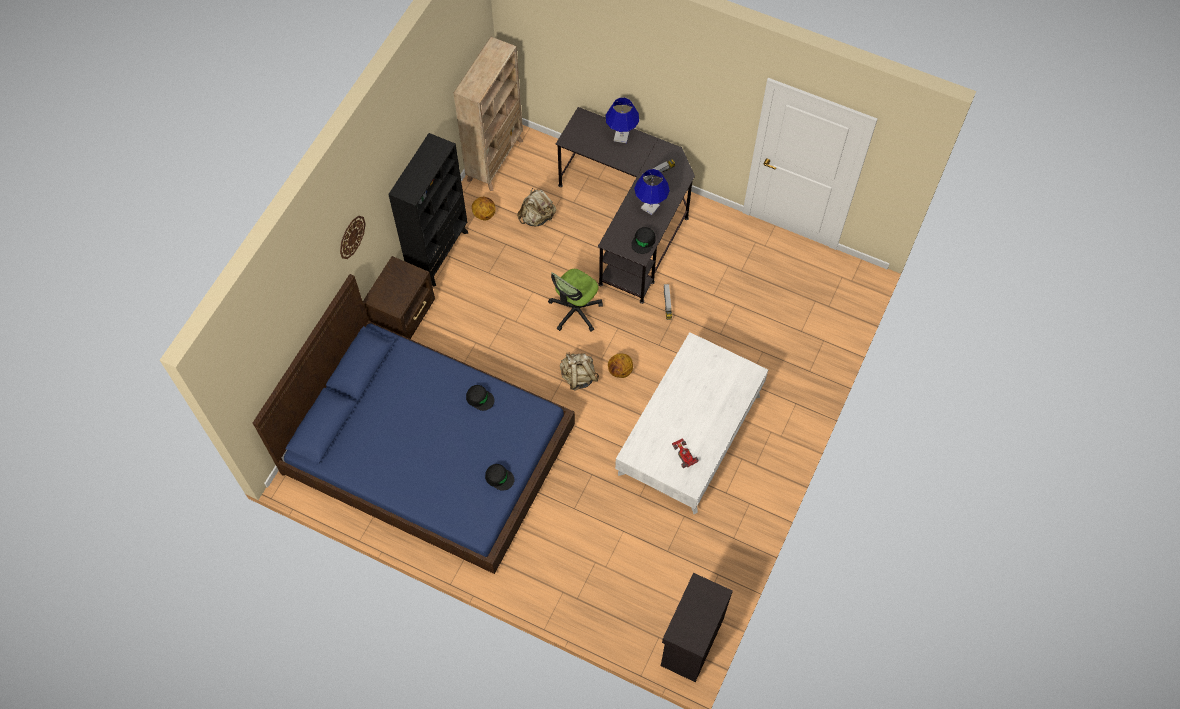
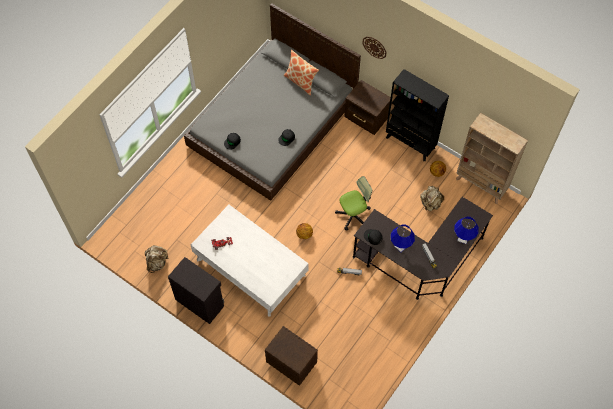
camera: 100 degrees right, 0 degrees up
(367, 396) = (301, 81): none -> pillow
(428, 449) = (273, 122): blue bed -> grey bed
(575, 311) = (353, 215): office chair -> office chair turned 105 degrees clockwise
(578, 377) = (305, 209): beige backpack -> beige backpack (157, 262)
(690, 642) = (118, 241): black cabinet -> black cabinet (200, 302)
(819, 355) = (291, 362): none -> brown nightstand

